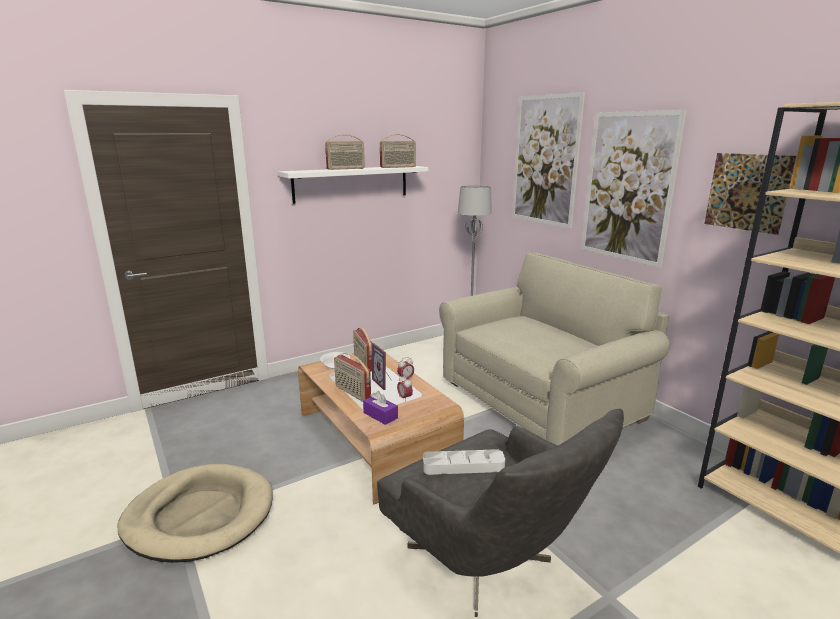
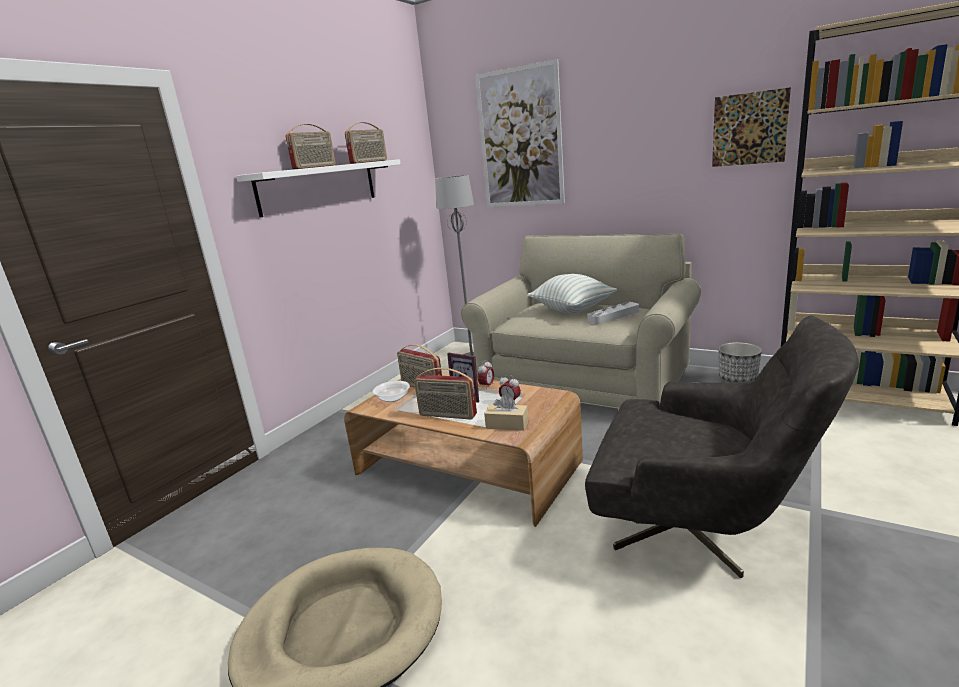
camera: 25 degrees left, 0 degrees up
(380, 415) = (507, 424): purple tissue box -> beige tissue box
(463, 466) = (658, 433): grey tray -> grey tray (613, 316)
(534, 332) = (572, 310): none -> pillow
(628, 187) = (624, 148): picture -> none
(687, 449) = (738, 379): none -> planter

